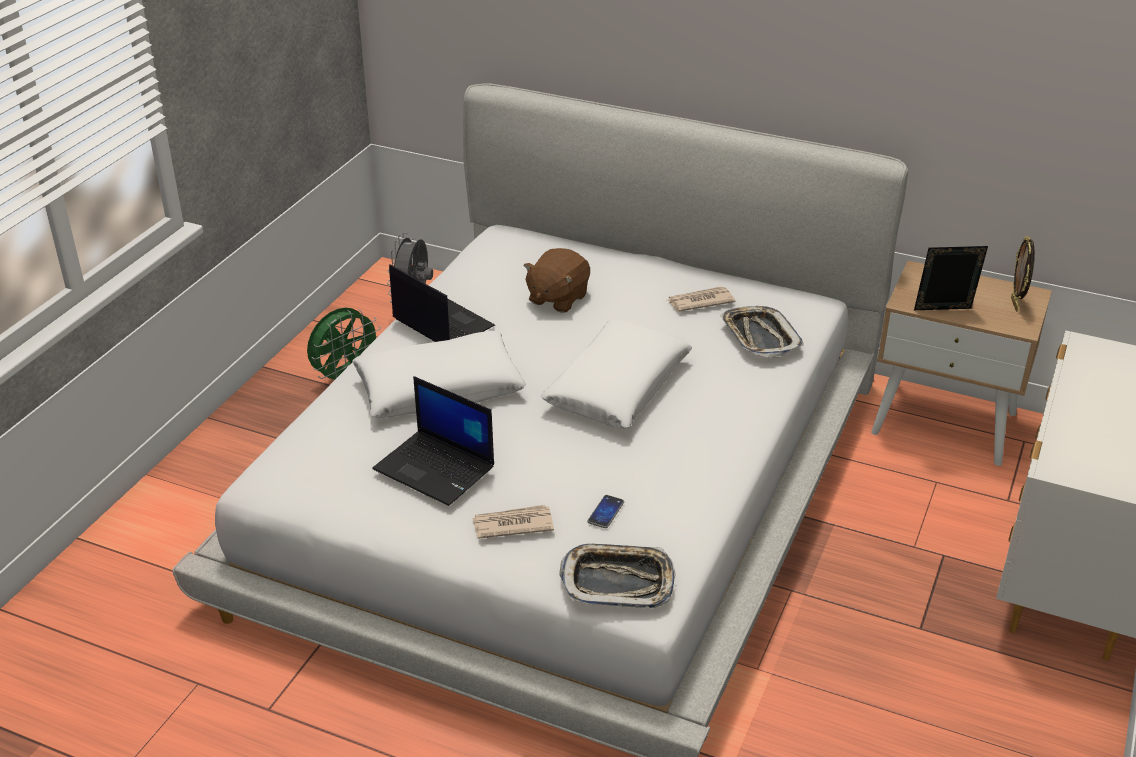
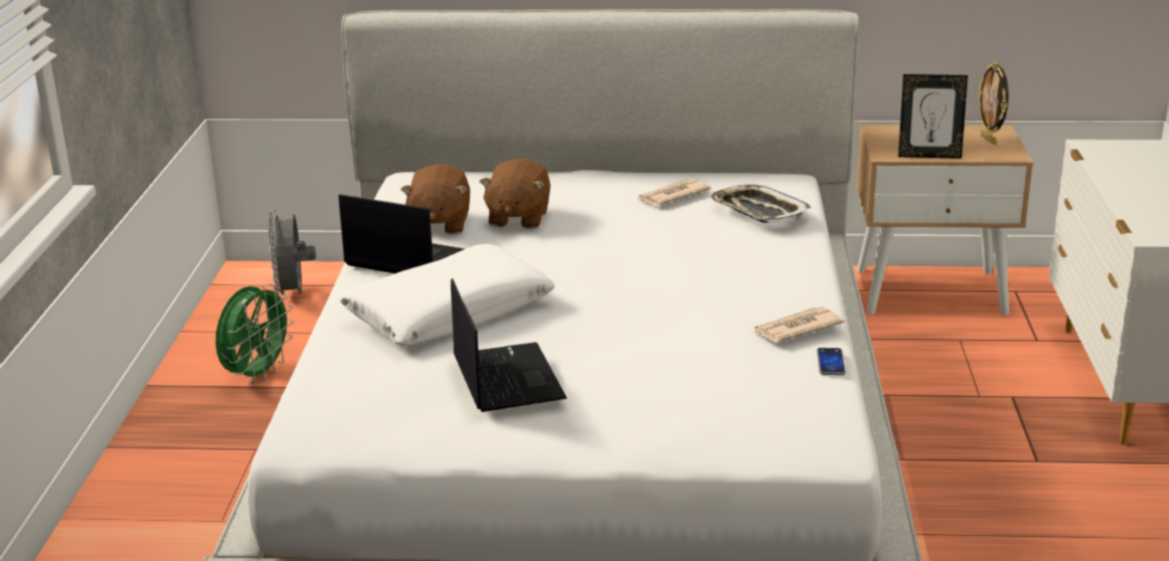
camera: 20 degrees left, 10 degrees down
(436, 468) = (506, 378): laptop -> laptop turned 120 degrees counterclockwise
(491, 291) = (439, 224): none -> brown plush toy
(512, 524) = (629, 410): newspaper -> newspaper (796, 328)
(605, 512) = (722, 379): phone -> phone (830, 362)
(617, 387) = (645, 277): white pillow -> none
(618, 581) = (784, 433): tray -> none
(943, 312) = (929, 156): picture frame -> picture frame turned 150 degrees counterclockwise

